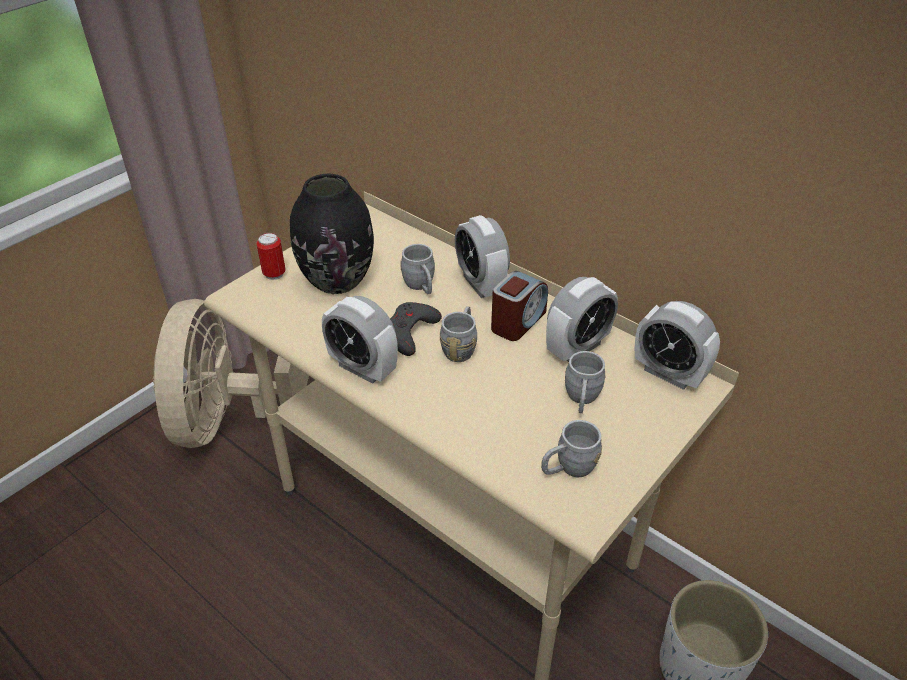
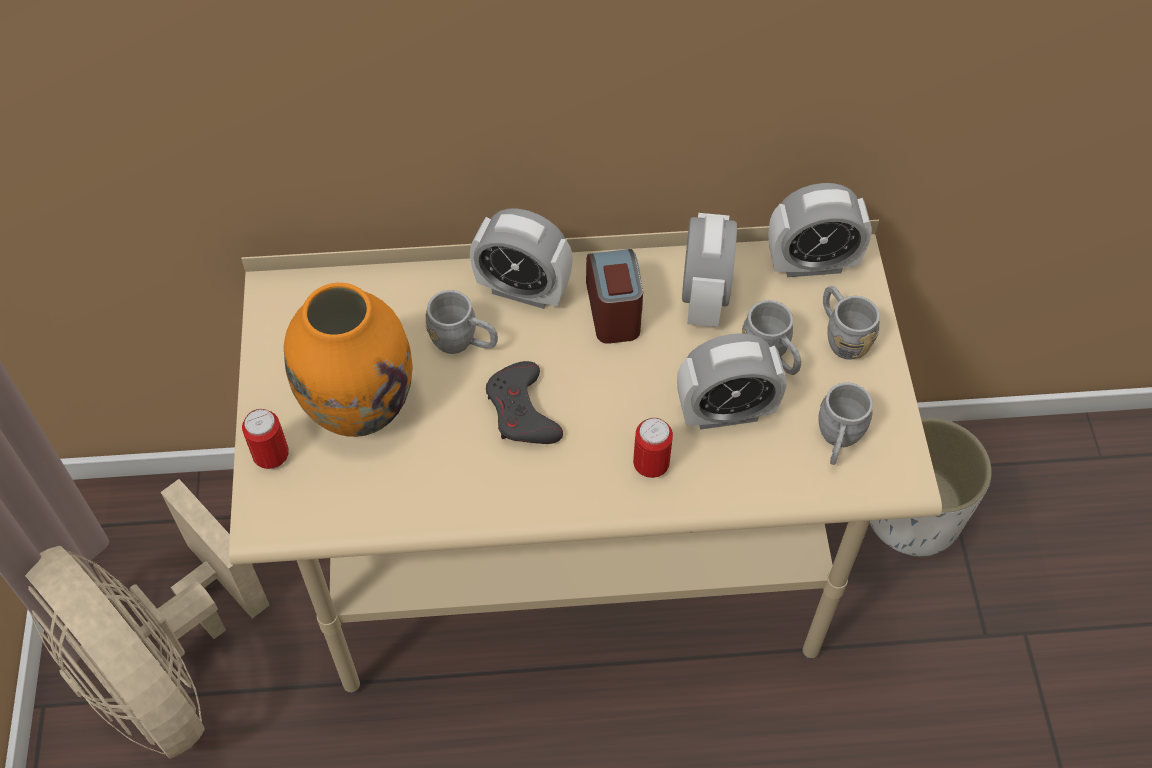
camera: 45 degrees left, 15 degrees up
(337, 280) = (359, 406): black vase -> orange vase
(362, 368) = (529, 493): alarm clock -> alarm clock (725, 412)
(441, 401) = (651, 465): none -> can
(461, 347) = (595, 387): grey mug -> grey mug (841, 336)

